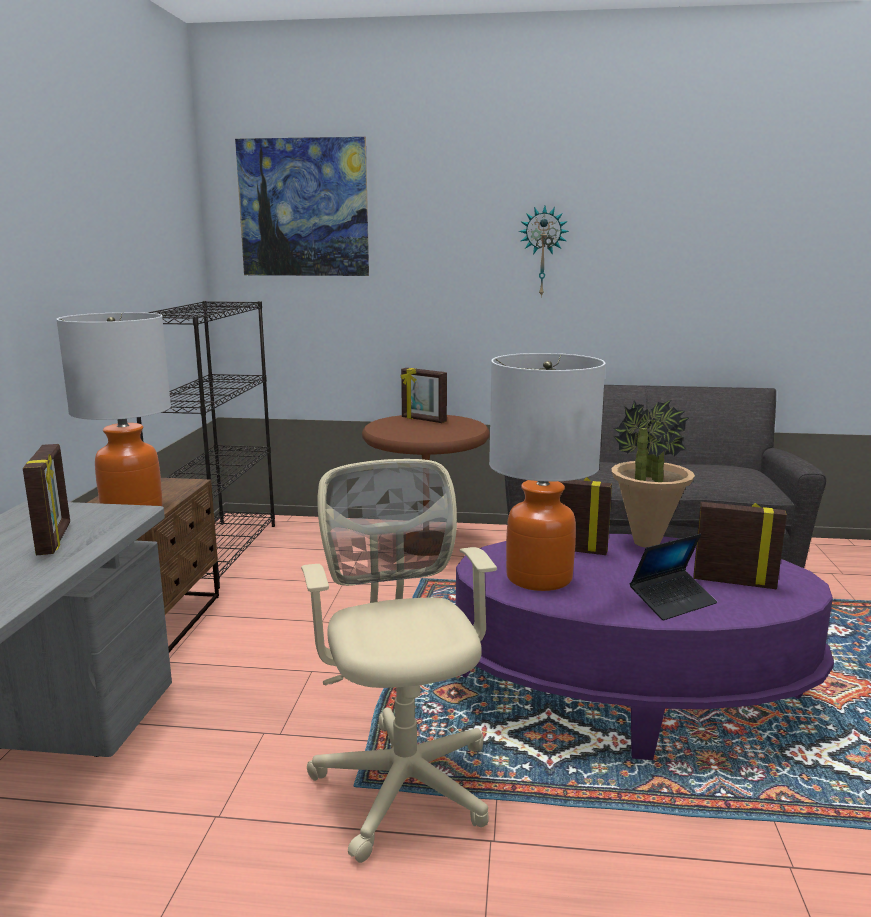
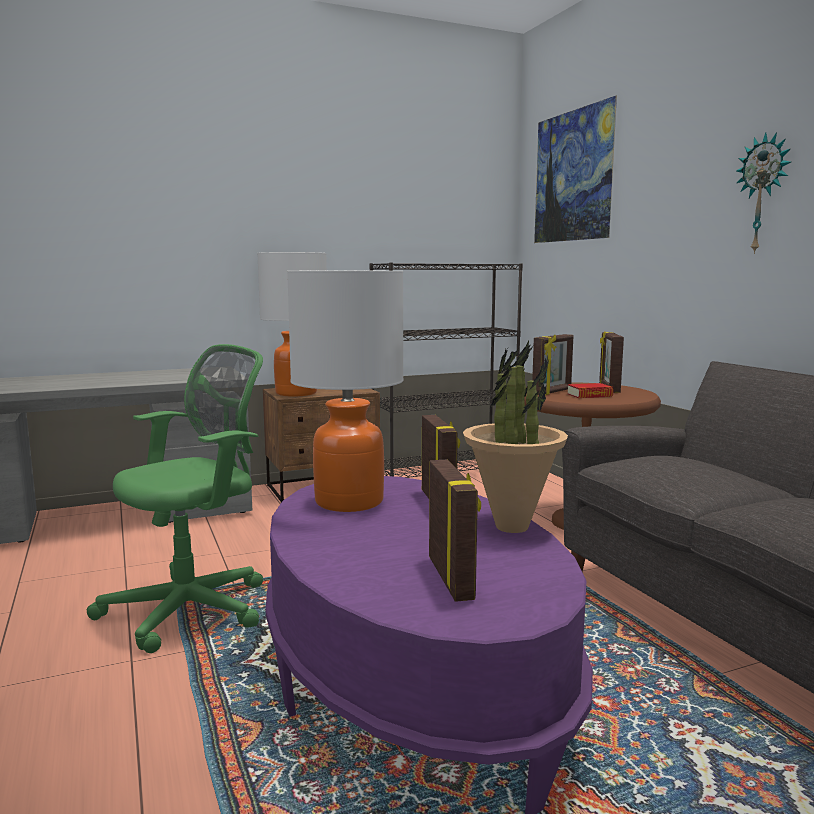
camera: 60 degrees right, 5 degrees down
(55, 539) = (171, 377): picture frame -> picture frame (552, 392)
(403, 778) = (194, 608): beige office chair -> green office chair
(440, 429) = (589, 395): none -> book
(672, 602) = (352, 555): laptop -> none

